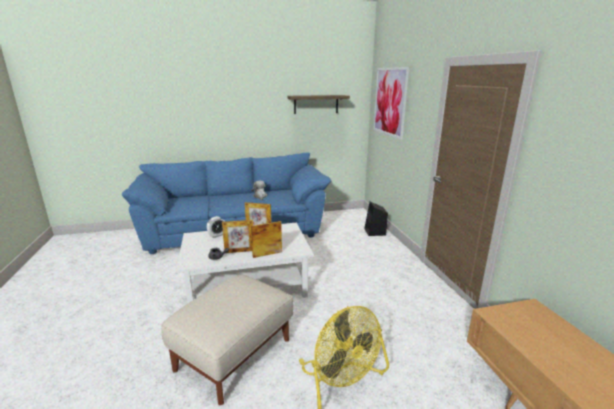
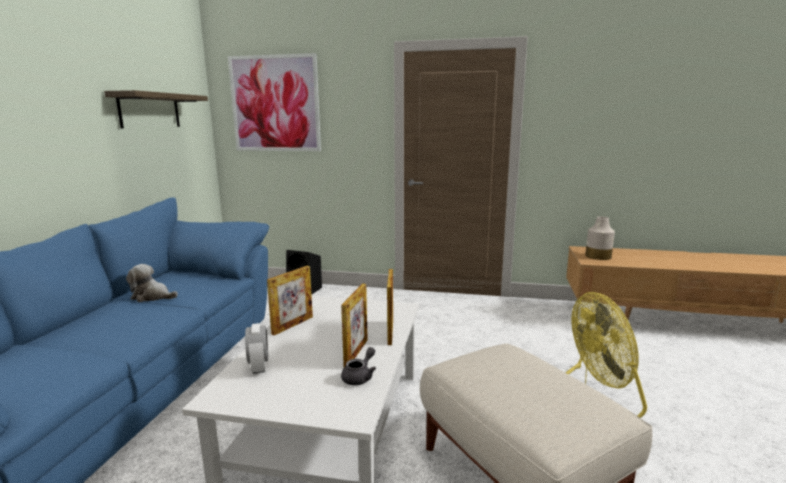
camera: 65 degrees left, 5 degrees down
(521, 319) = (598, 256): none -> beige vase

